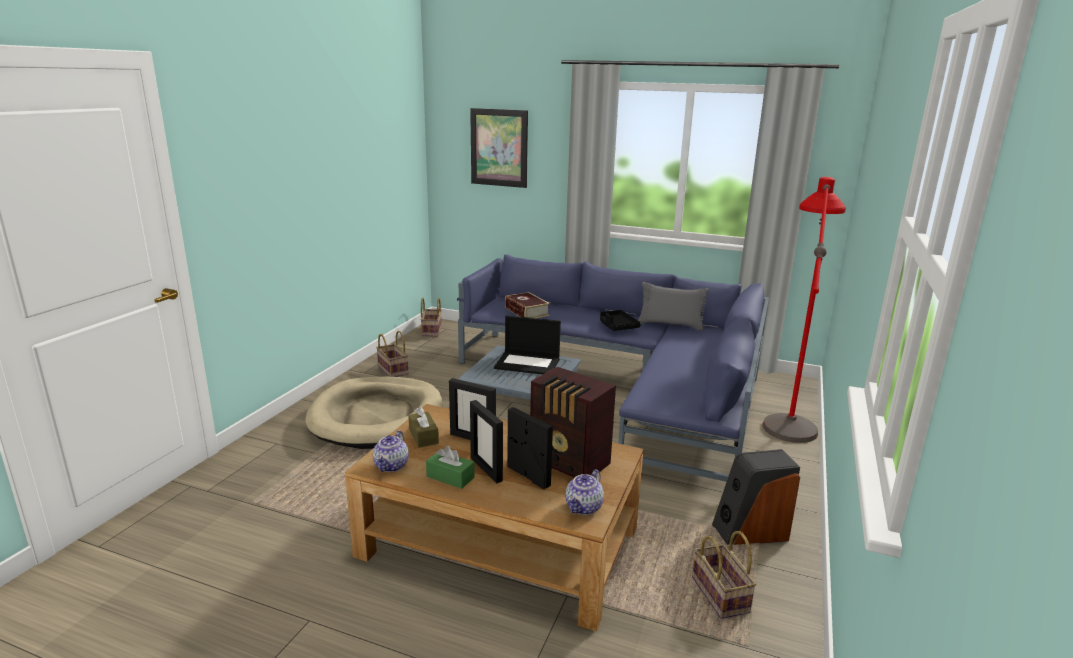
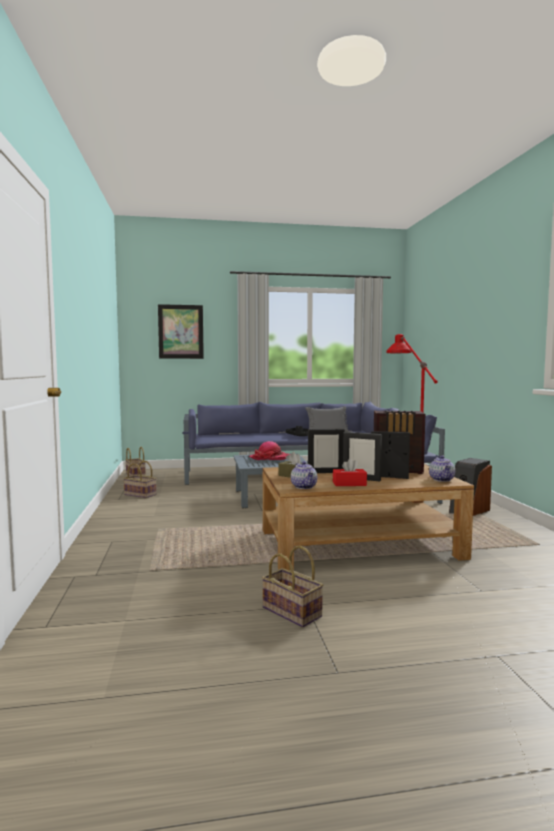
camera: 30 degrees left, 15 degrees down
(377, 417) = (171, 515): beige dog bed -> none
(450, 477) = (349, 484): green tissue box -> red tissue box
(526, 311) = (232, 437): book -> none
(528, 363) = (270, 458): laptop -> hat
(722, 595) = (498, 533): basket -> basket (293, 612)

